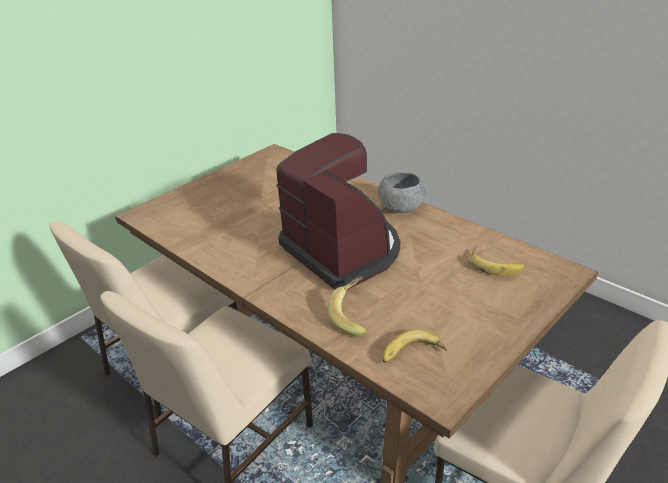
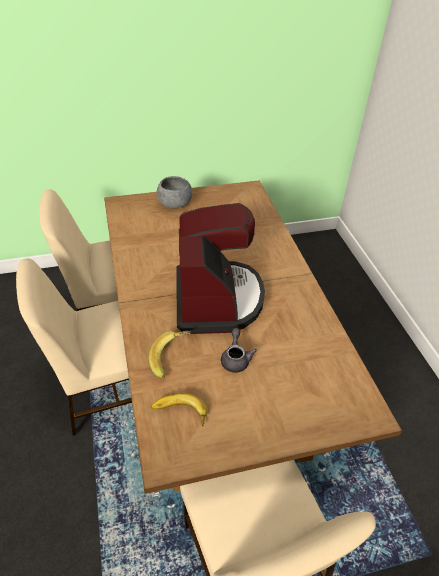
camera: 30 degrees right, 10 degrees up
(401, 208) = (297, 283): grey bowl -> grey bowl (175, 204)
(413, 287) = (235, 358): none -> grey teapot
(495, 265) = (318, 374): banana -> none

